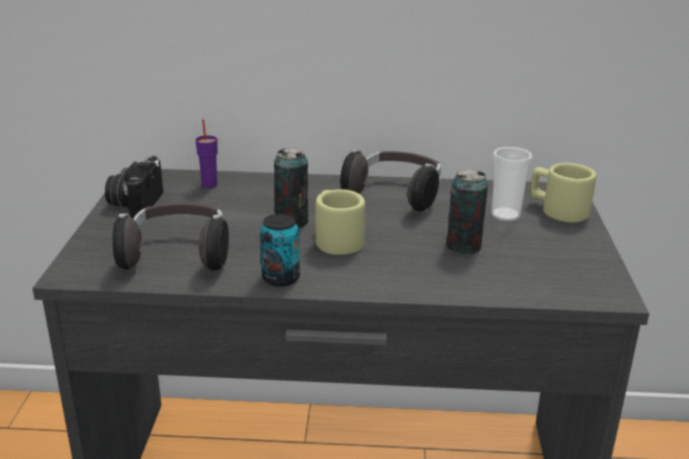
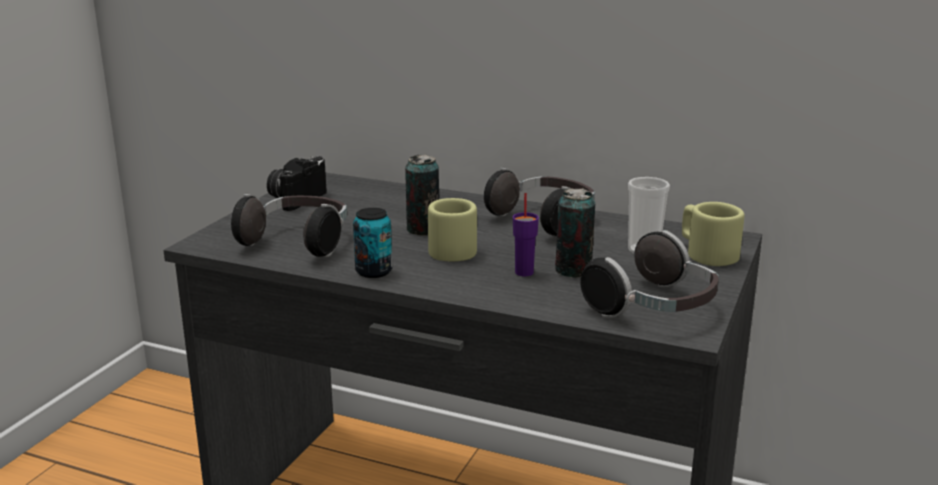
camera: 20 degrees right, 5 degrees down
(209, 185) = (373, 192): purple cup -> purple cup (524, 272)
(563, 275) = (655, 308): none -> headphones

